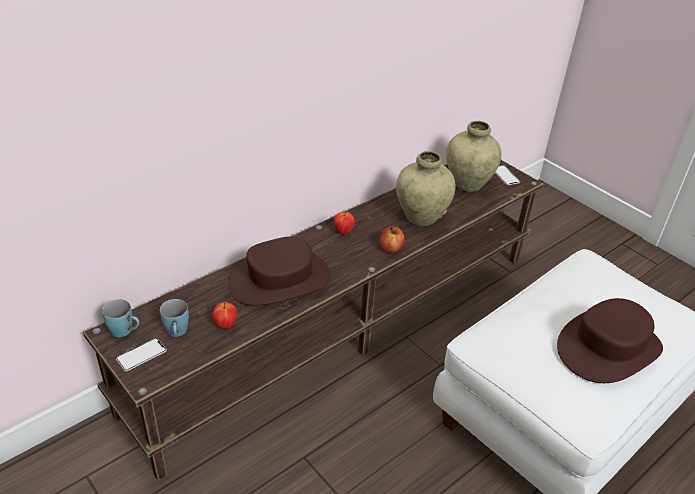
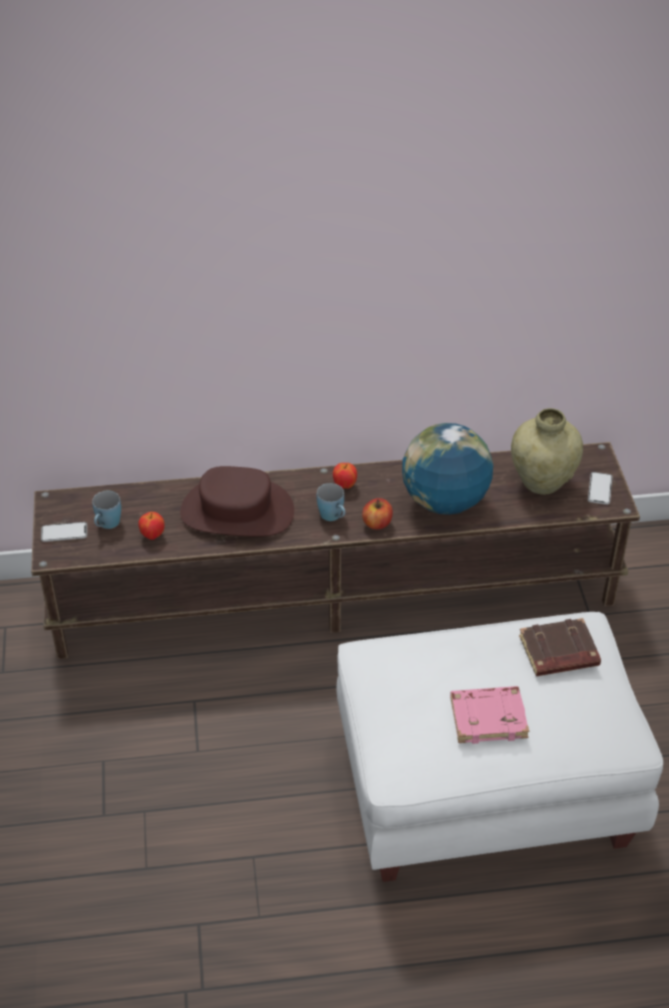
camera: 35 degrees right, 5 degrees up
(125, 331) = (66, 505): blue mug -> blue mug (333, 517)
(421, 217) = (444, 501): beige vase -> globe
(599, 283) = (558, 653): none -> brown book
(608, 347) = (489, 717): brown hat -> pink book

